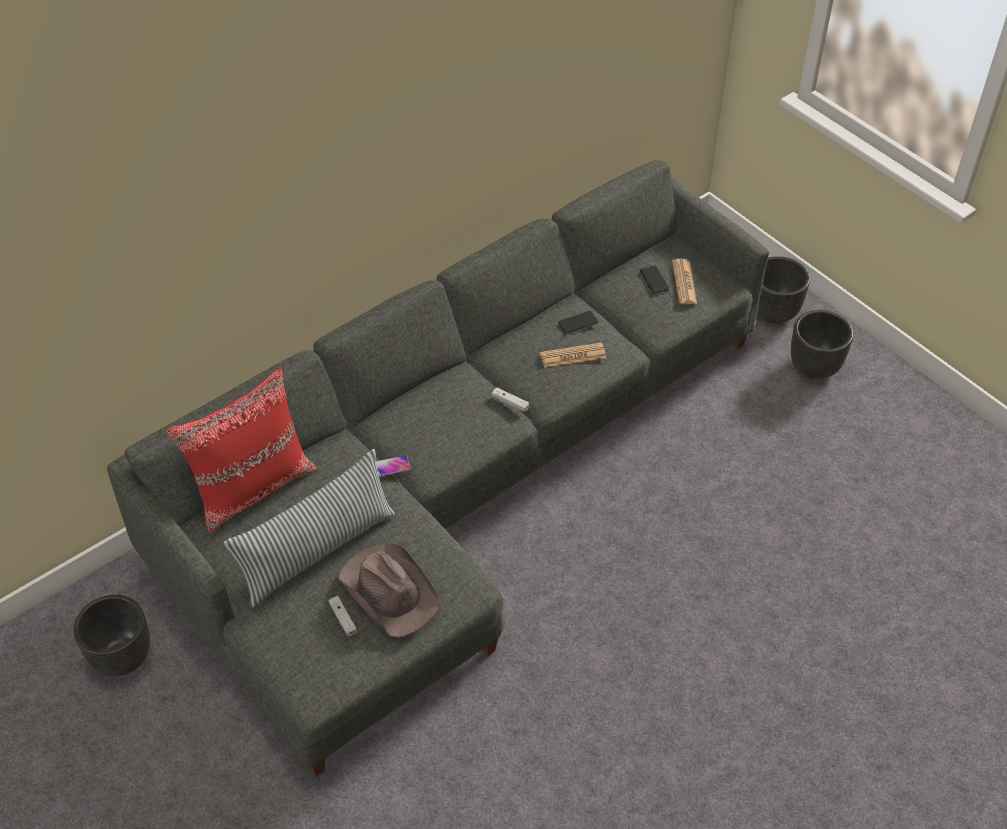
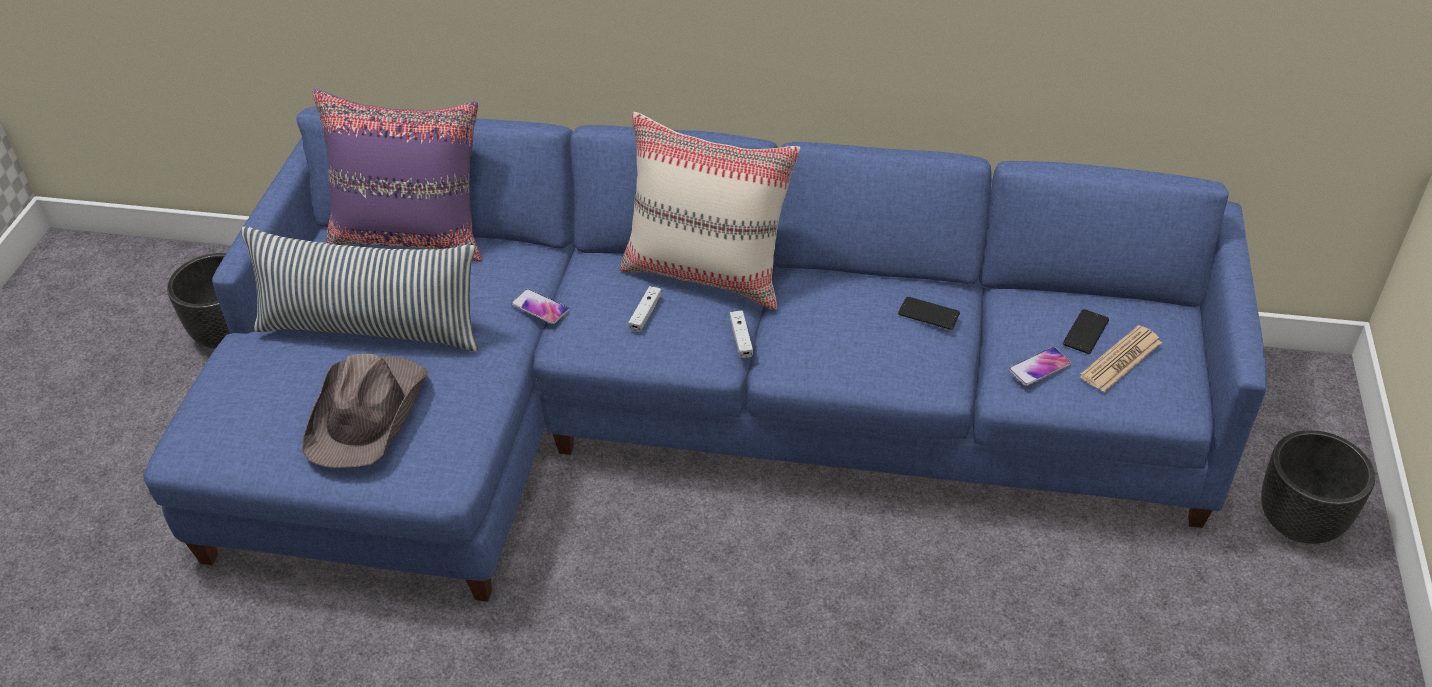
camera: 50 degrees right, 5 degrees down
(253, 487) = (412, 237): red pillow -> purple pillow
(343, 619) = (297, 403): white game controller -> white game controller (645, 313)
(445, 382) = (707, 273): none -> beige pillow
(450, 482) = (674, 411): grey sofa -> blue sofa
(572, 356) = (872, 341): newspaper -> none
(657, 312) = (1039, 367): none -> phone
(813, 366) = (1272, 623): black planter -> none

